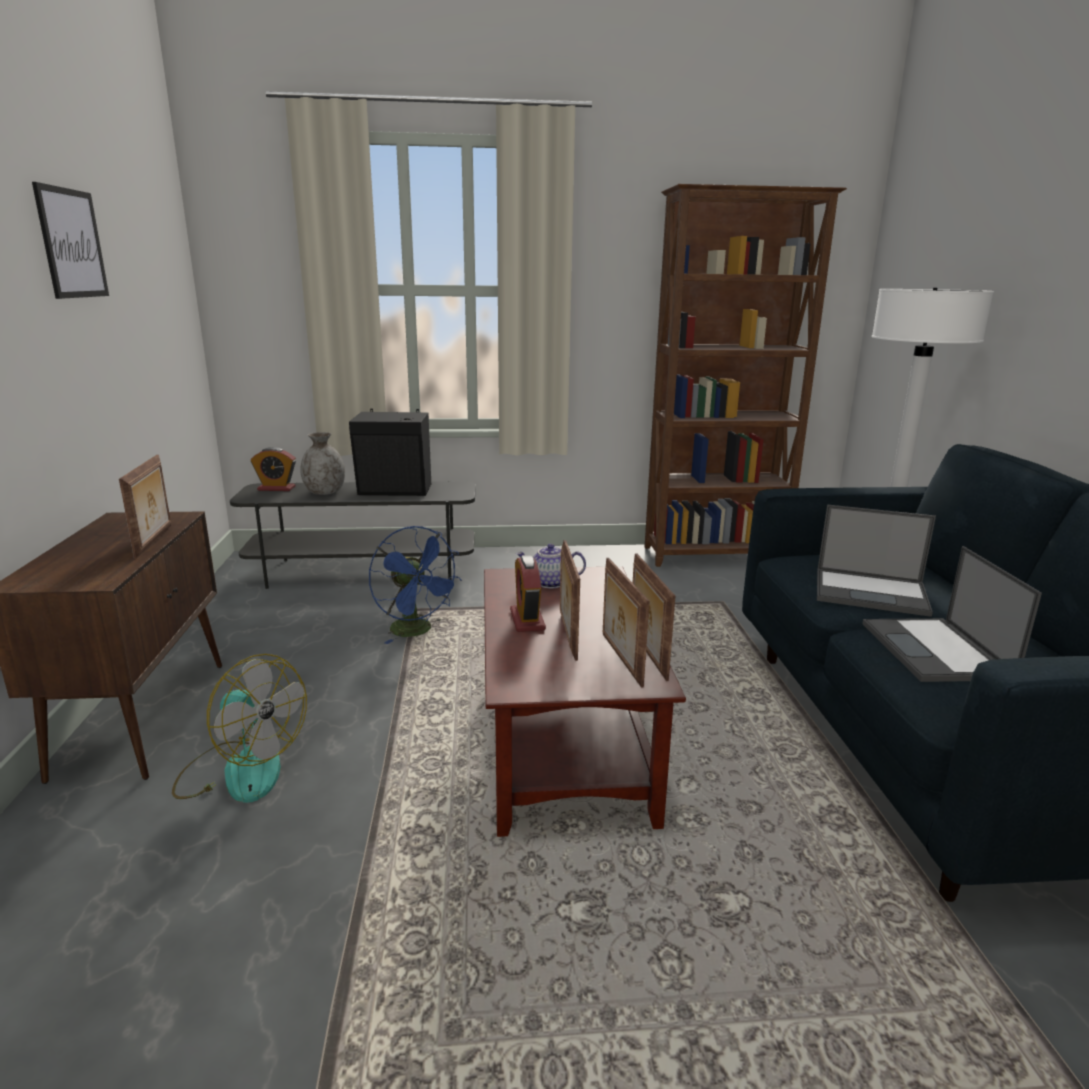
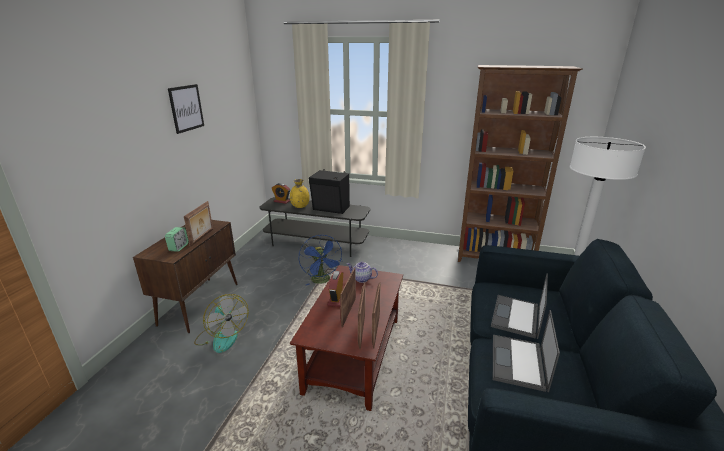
camera: 20 degrees right, 5 degrees up
(104, 563) = (178, 247): none -> alarm clock
(324, 492) = (300, 206): grey vase -> yellow vase
(872, 592) = (516, 317): laptop -> laptop turned 75 degrees clockwise

